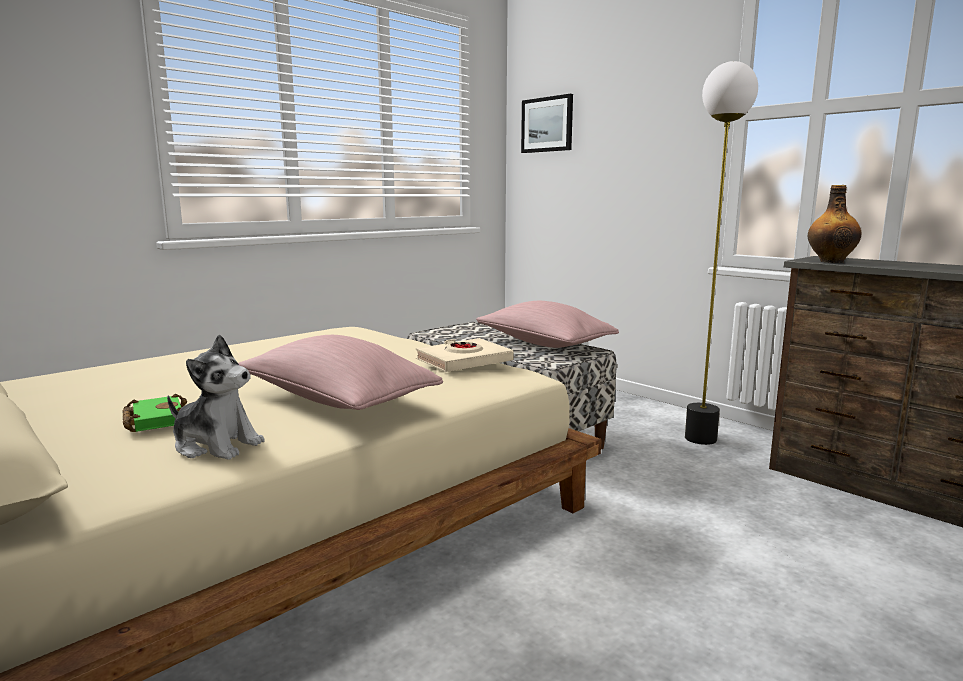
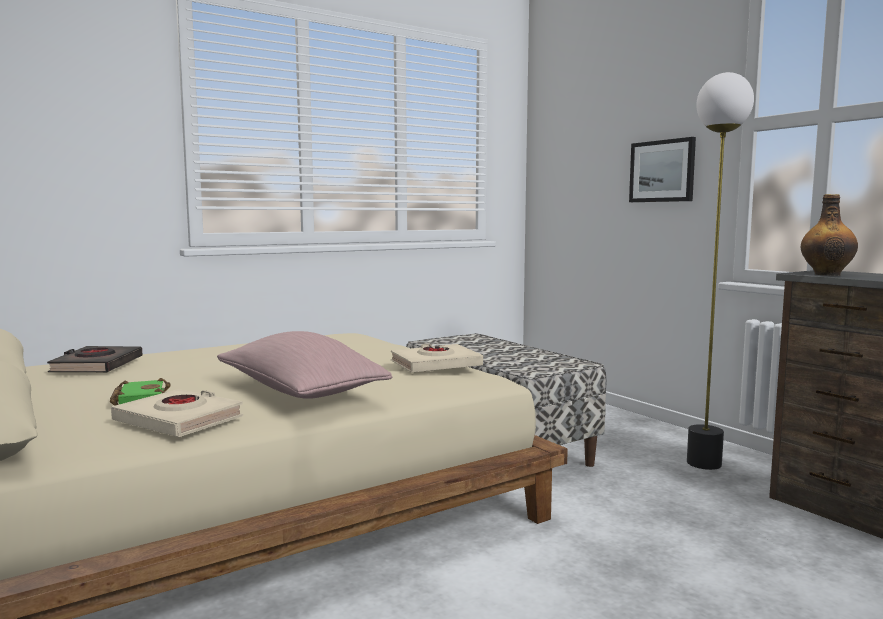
camera: 10 degrees right, 5 degrees down
(82, 379) = (97, 365): none -> black book
(216, 445) = (179, 420): plush toy -> beige book
(543, 344) = (535, 356): pink pillow -> none
(547, 124) = (564, 139): picture -> picture (662, 171)

